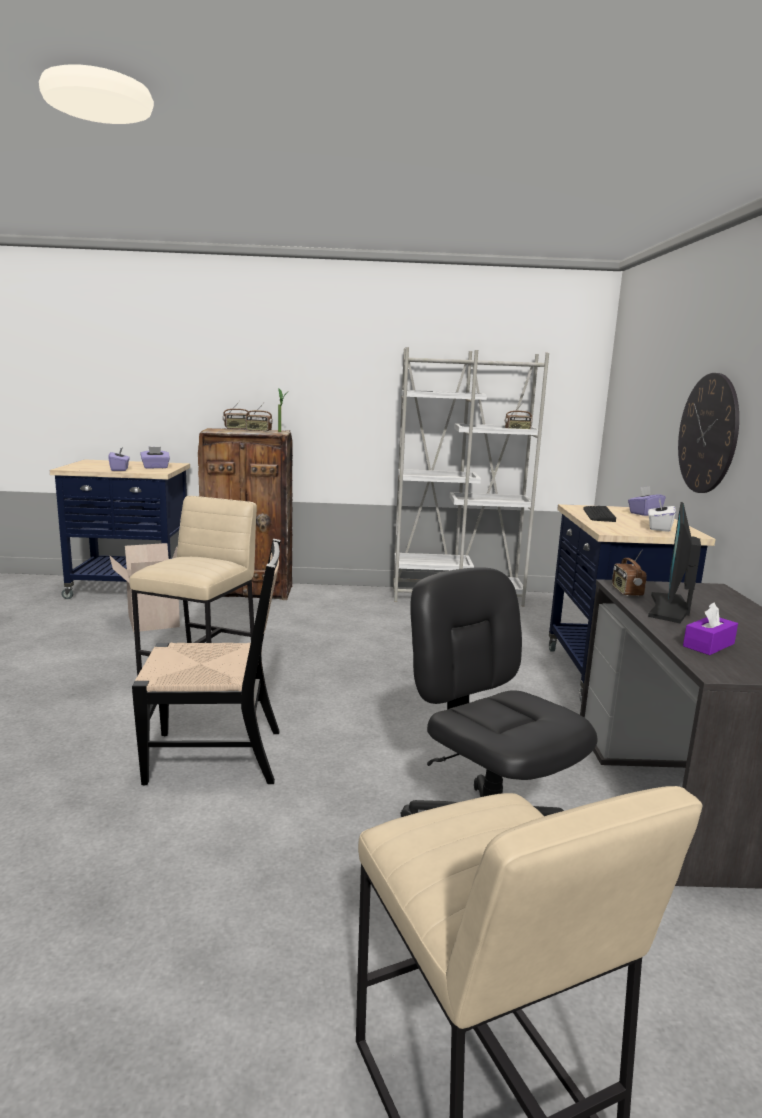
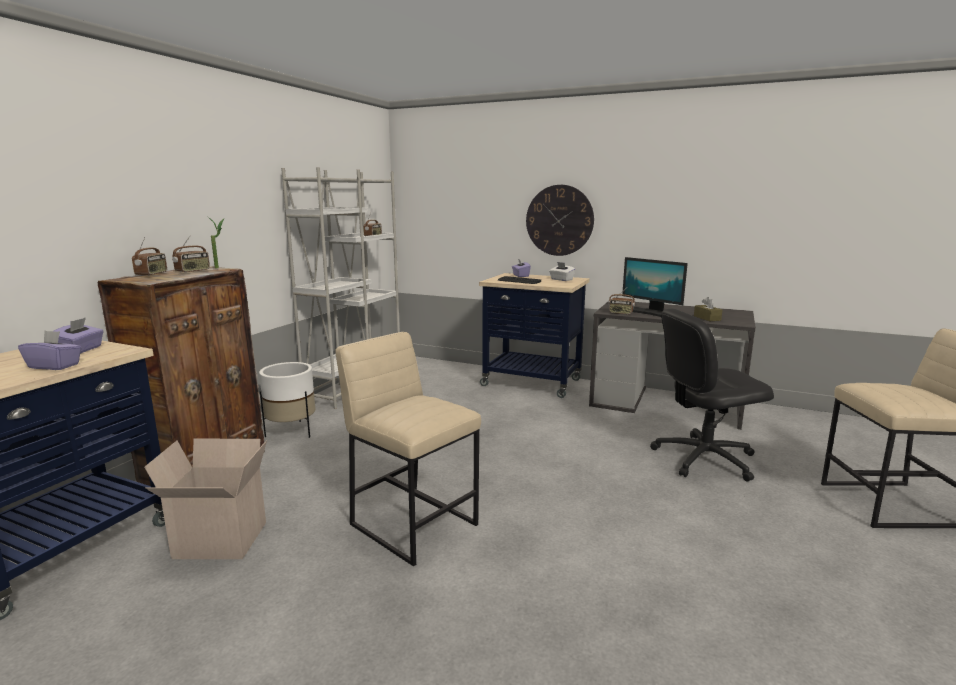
camera: 65 degrees left, 0 degrees up
(215, 757) = (587, 535): chair -> none
(330, 599) = (292, 431): none -> white planter
(708, 645) = (707, 318): purple tissue box -> brown tissue box

